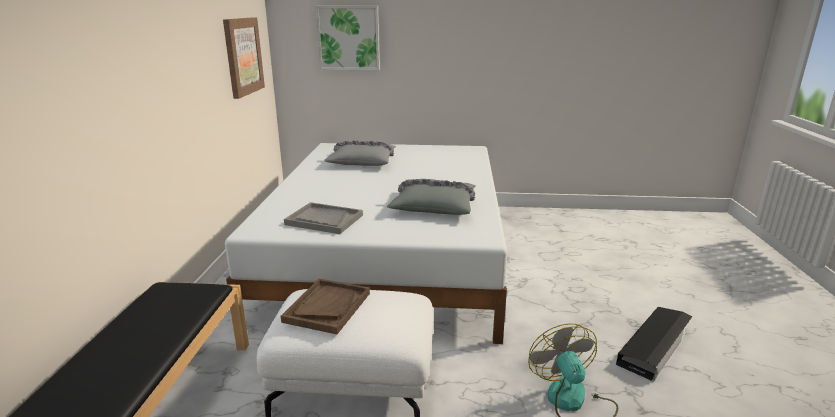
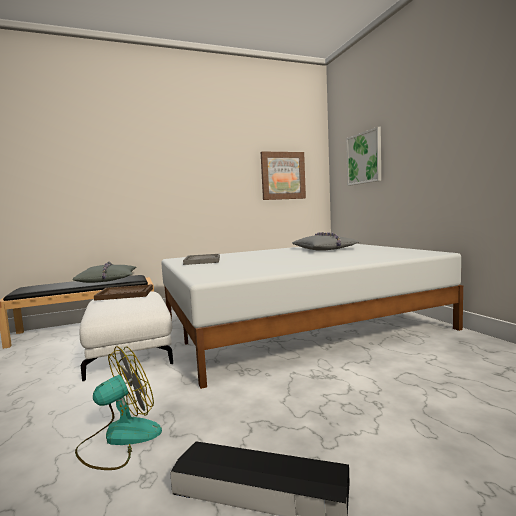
camera: 65 degrees right, 15 degrees down
(434, 205) = (260, 266): grey pillow -> grey pillow (108, 280)

